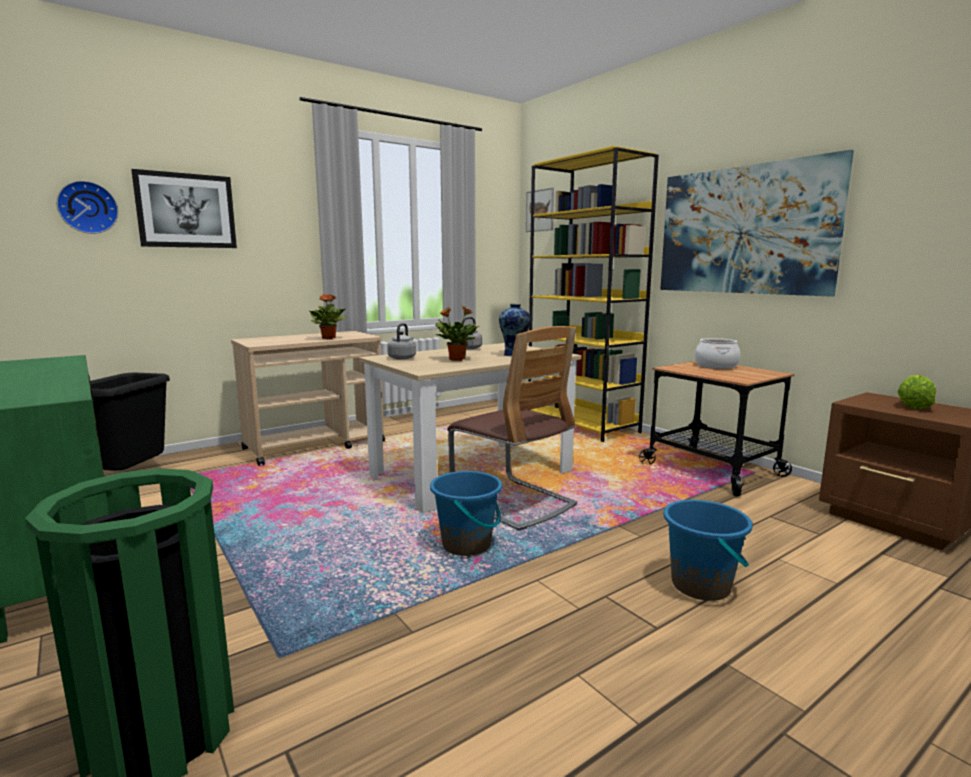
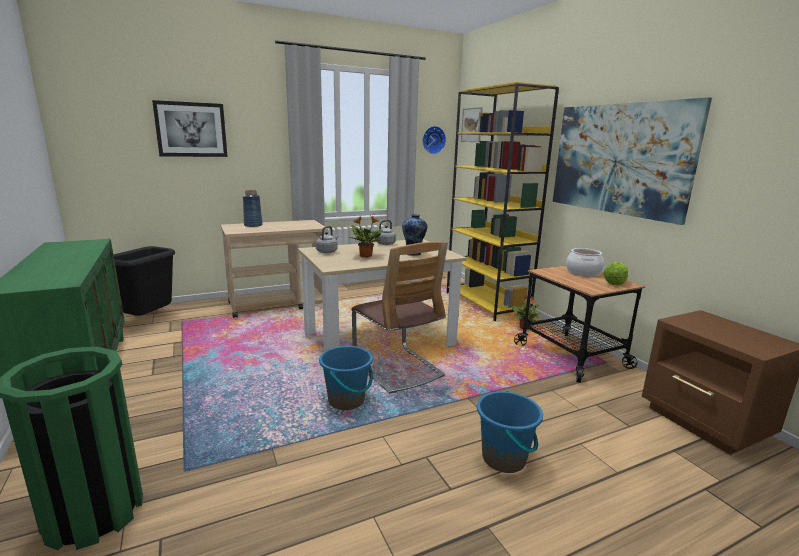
camera: 10 degrees right, 5 degrees up
(88, 207) = (123, 129): wall clock -> wall clock (433, 140)
(278, 338) = (253, 225): none -> blue vase
(329, 338) = (288, 228): potted plant -> potted plant (524, 328)
(913, 406) = (729, 330): lettuce -> lettuce (615, 283)

